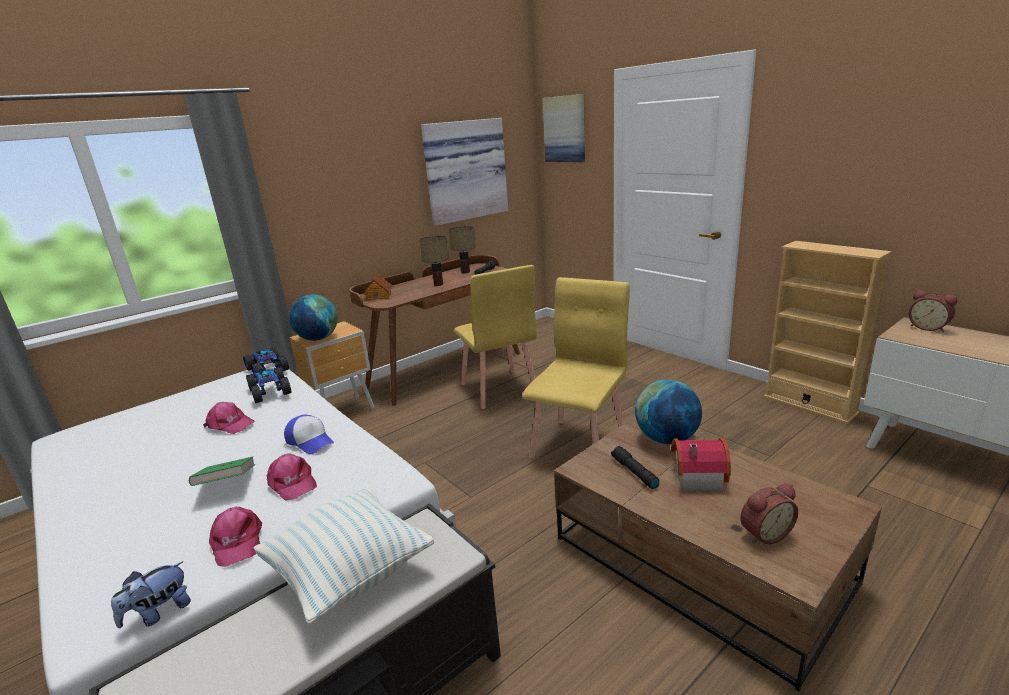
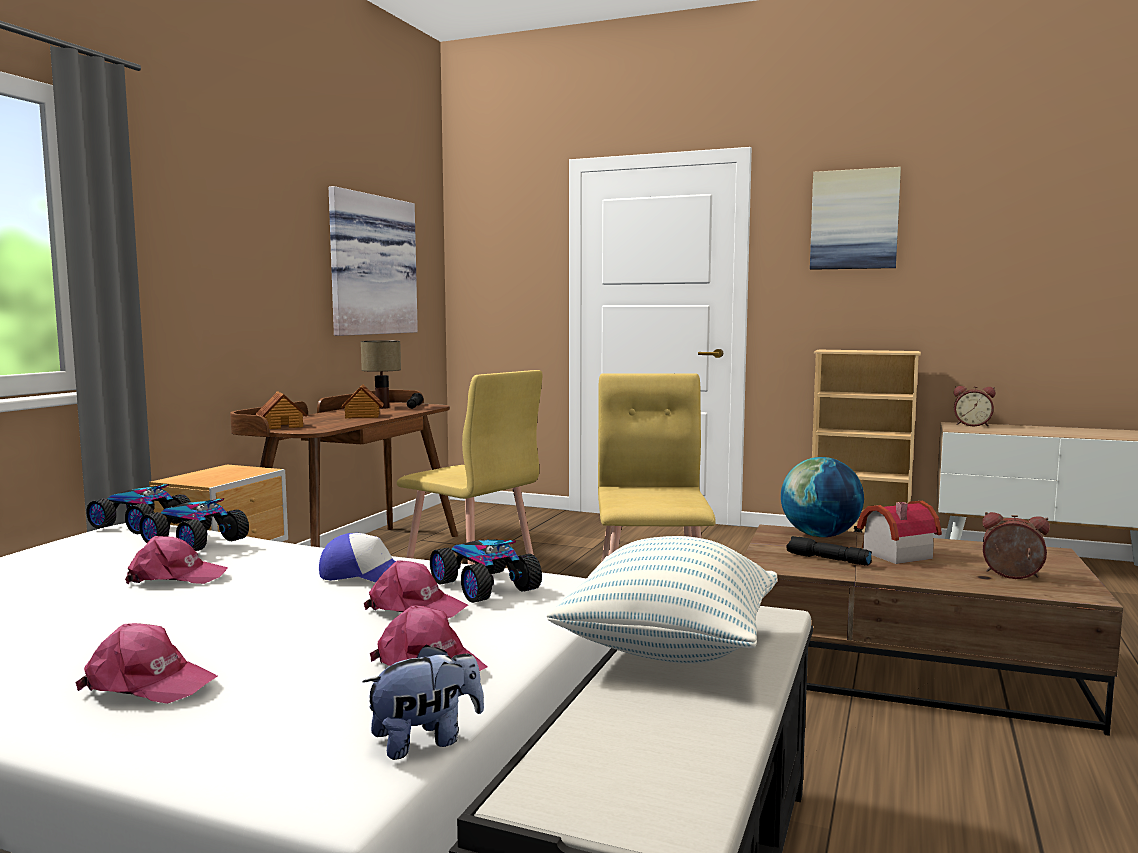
camera: 30 degrees left, 15 degrees down
(122, 520) = (148, 684): none -> pink cap
(159, 613) = (426, 741): plush toy -> plush toy turned 135 degrees counterclockwise
(227, 484) = (300, 622): green book -> none
(318, 338) = (214, 479): globe -> none
(350, 468) = (486, 586): none -> toy car
(438, 284) = (362, 416): table lamp -> toy house
(565, 129) = (490, 231): picture -> picture (854, 219)
(763, 533) = (1012, 576): alarm clock -> alarm clock turned 105 degrees counterclockwise

